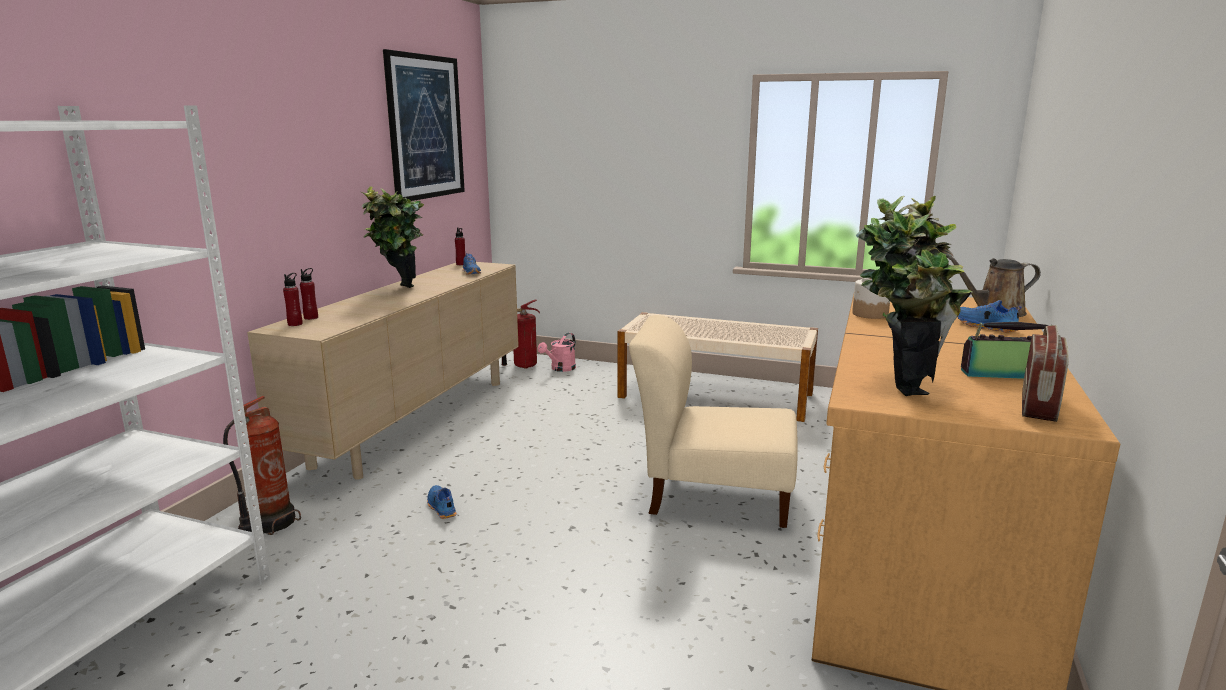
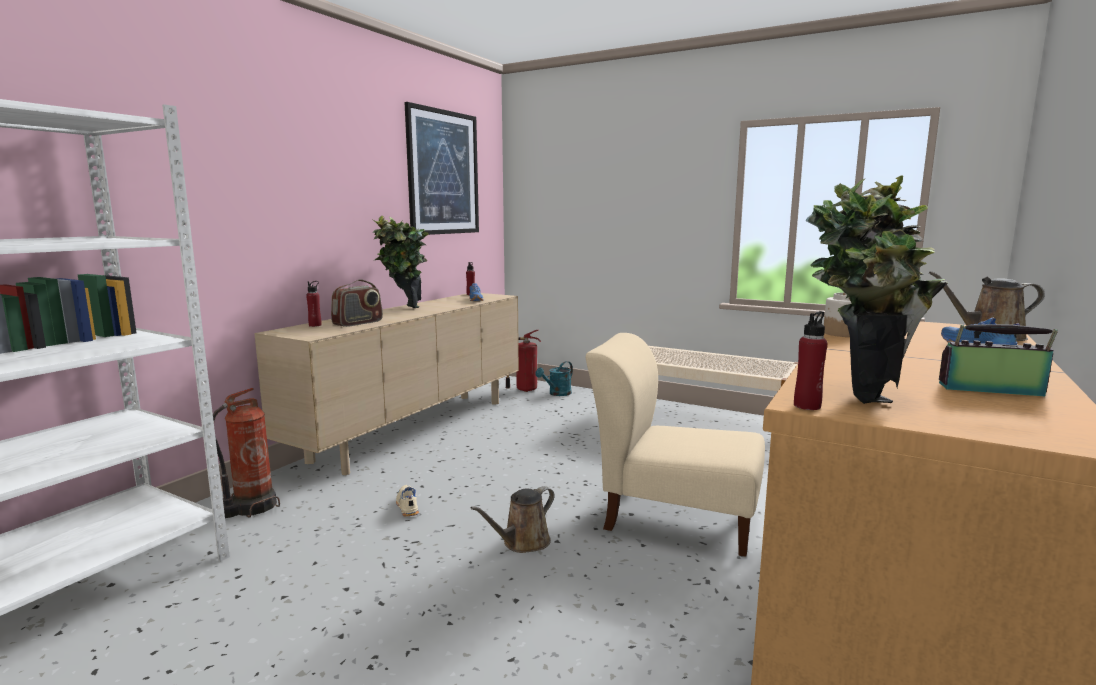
camera: 10 degrees right, 5 degrees down
(295, 324) = (298, 329): red bottle -> red bottle (807, 406)
(441, 508) = (407, 506): blue shoe -> beige shoe
(560, 369) = (557, 394): pink watering can -> turquoise watering can
(573, 534) = (522, 543): none -> brown watering can
(1039, 407) = (1038, 423): radio -> radio (358, 323)

